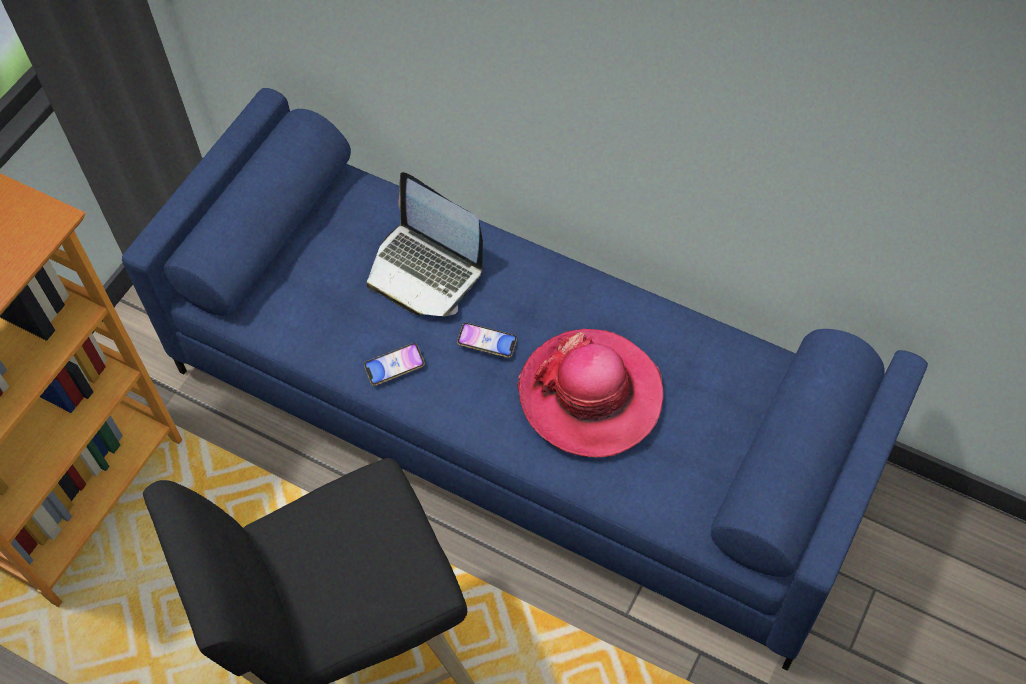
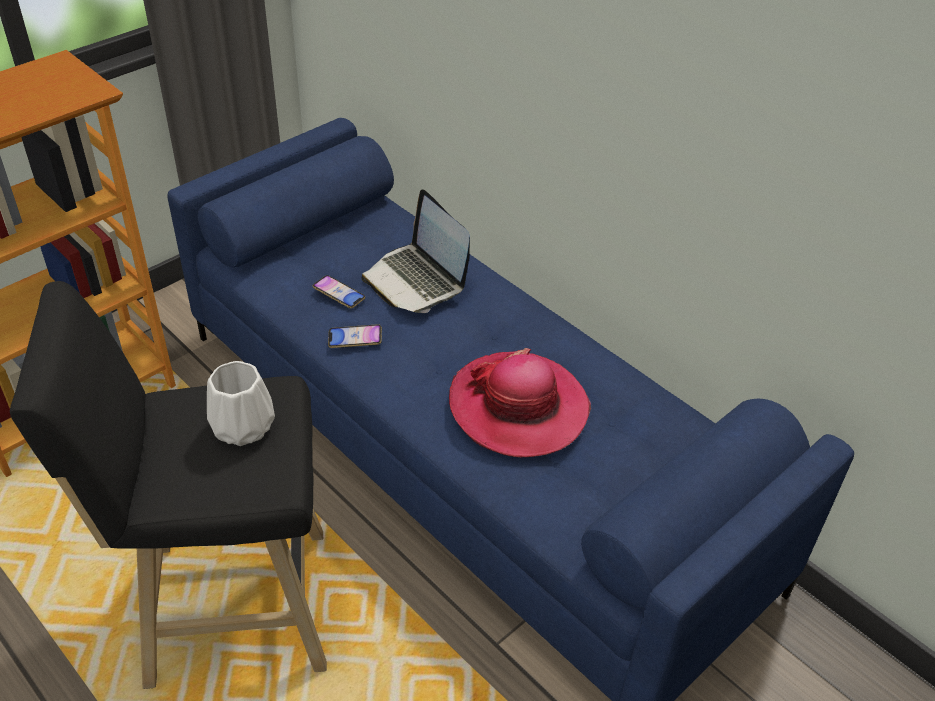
camera: 15 degrees right, 15 degrees down
(366, 537) = (243, 425): none -> white vase
(487, 342) = (444, 343): phone -> phone (339, 294)

